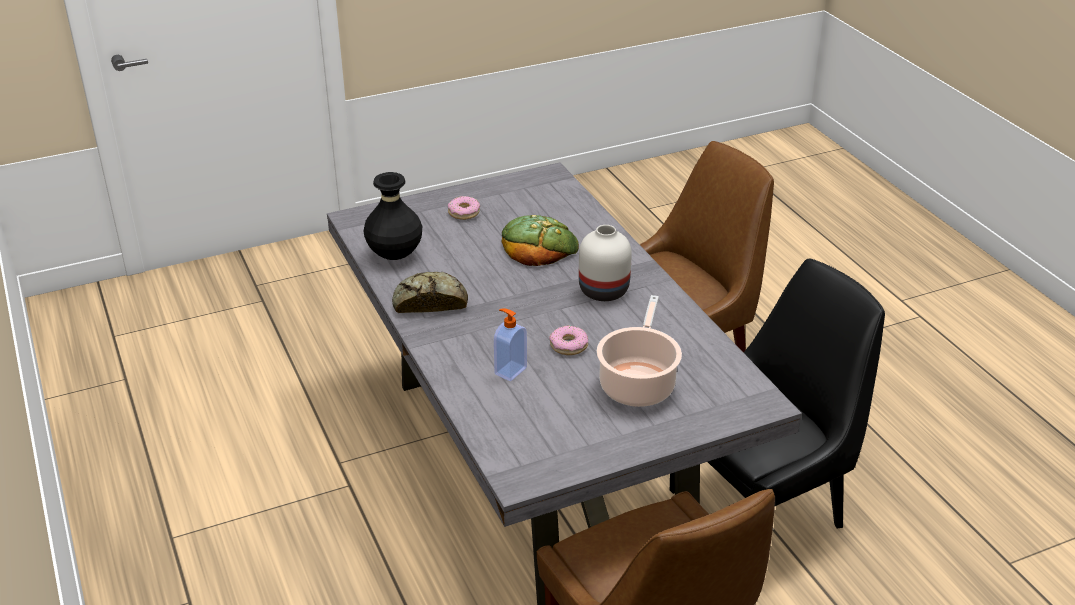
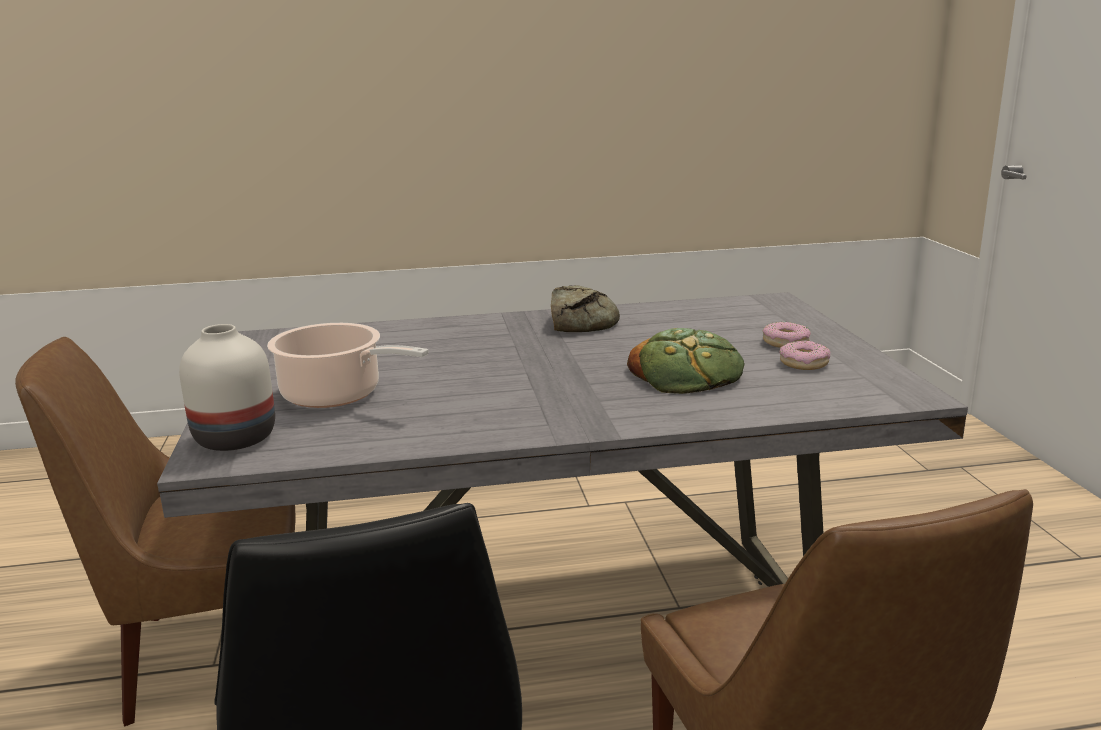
camera: 105 degrees right, 15 degrees down
(394, 256) = (684, 312): black vase -> none
(509, 371) = (424, 343): soap dispenser -> none
(568, 345) = (445, 370): donut -> donut (804, 363)
(602, 290) = (553, 397): white vase -> white vase (237, 438)

